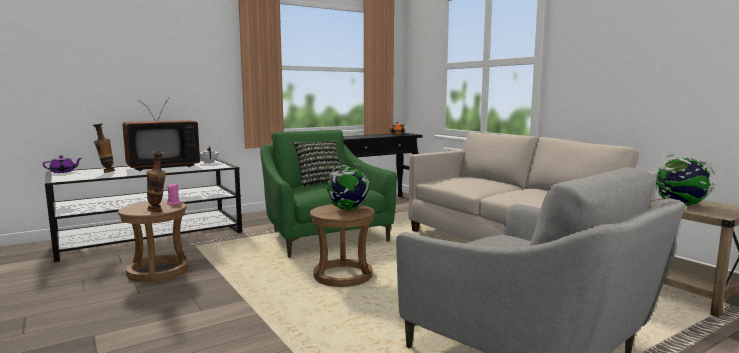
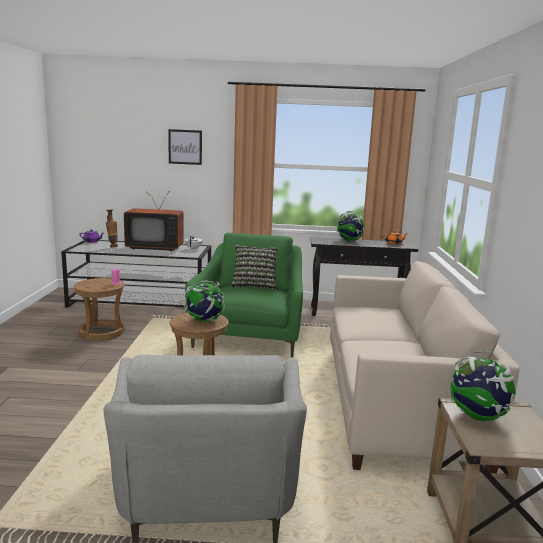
camera: 35 degrees right, 5 degrees up
(158, 211) = (93, 289): vase -> none
(179, 47) = (185, 147): none -> picture
(363, 136) = (349, 241): none -> globe

